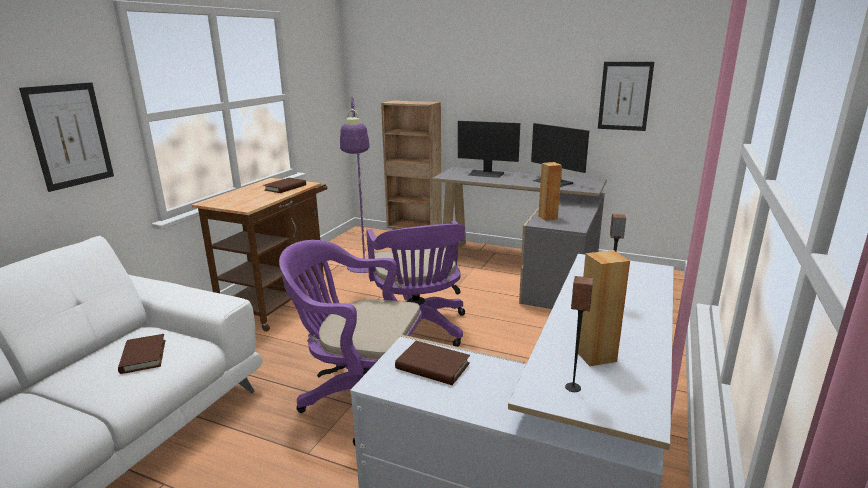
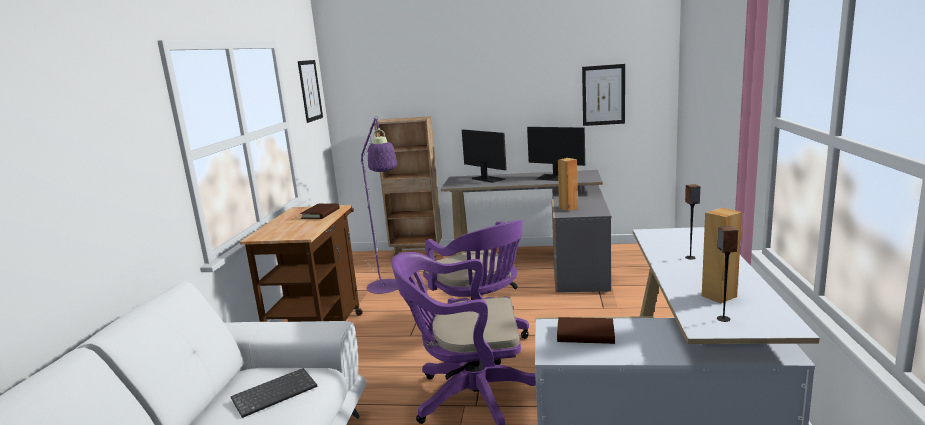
camera: 15 degrees left, 5 degrees down
(70, 135) = (135, 181): picture -> picture (310, 90)
(143, 356) = (275, 393): brown book -> keyboard
(486, 174) = (488, 179): monitor -> monitor turned 135 degrees counterclockwise

